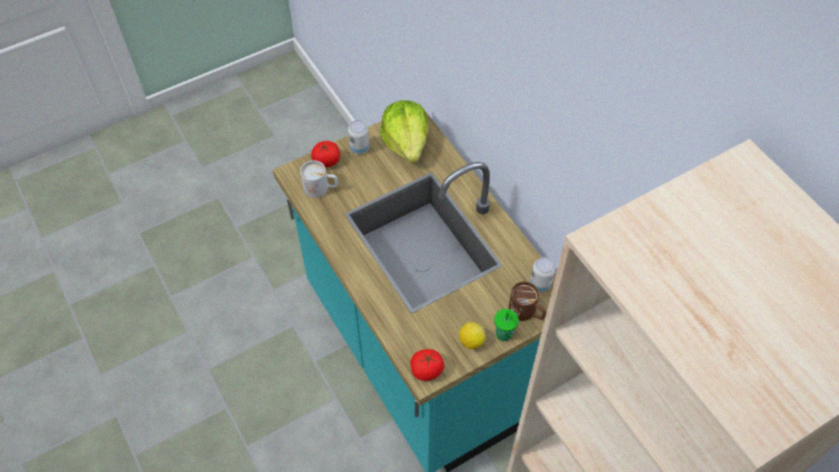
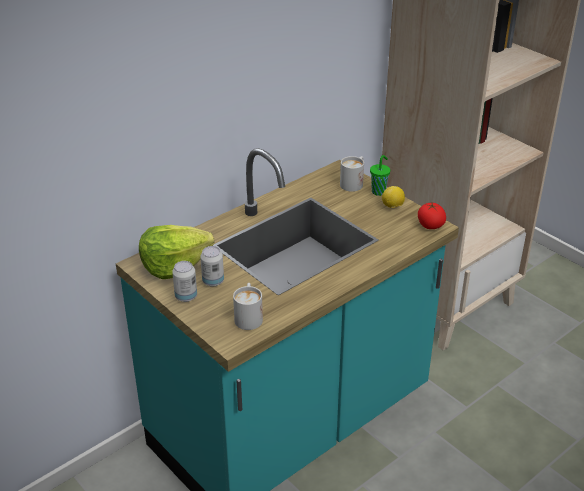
camera: 100 degrees left, 20 degrees down
(326, 161) = (209, 318): tomato -> none
(527, 313) = (354, 183): brown mug -> white mug
(540, 284) = (323, 178): can -> can (213, 281)

